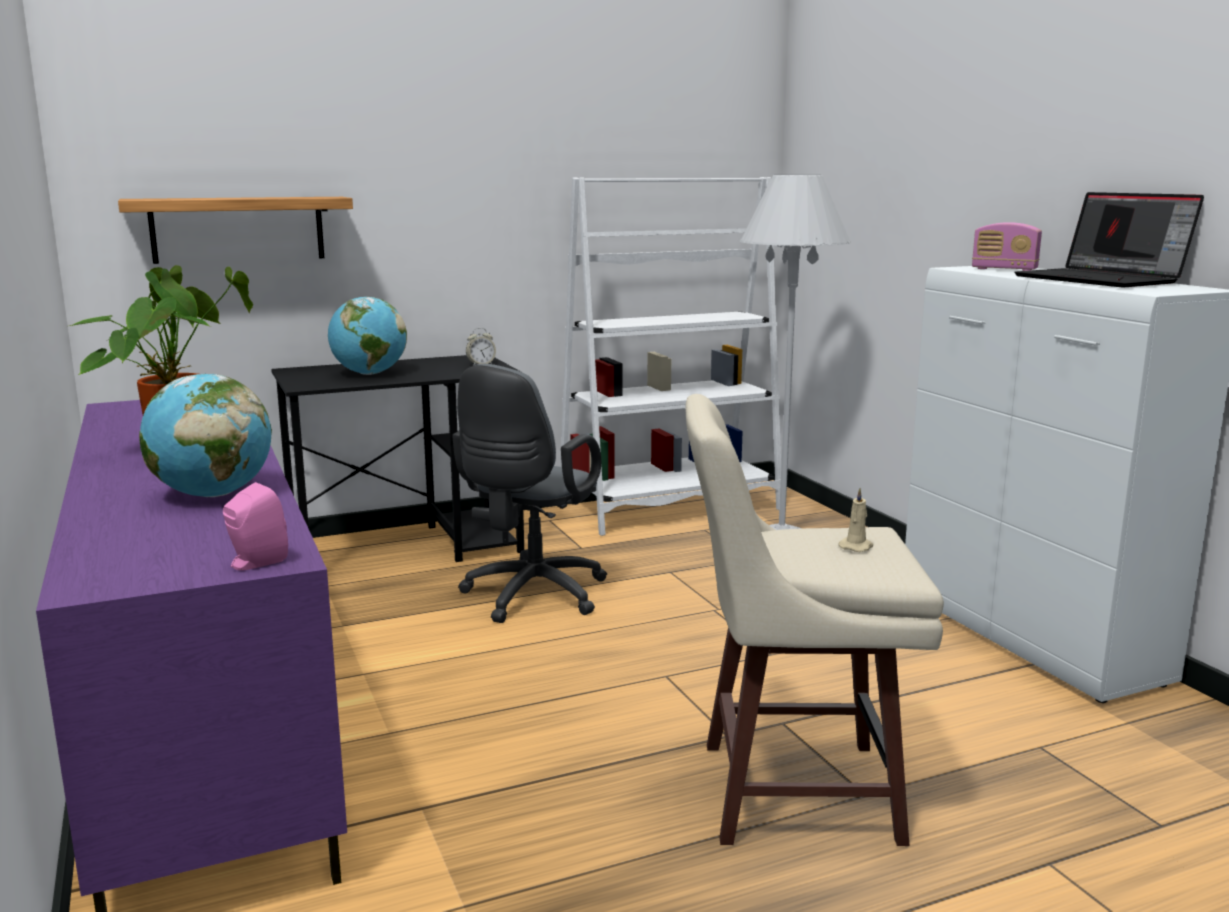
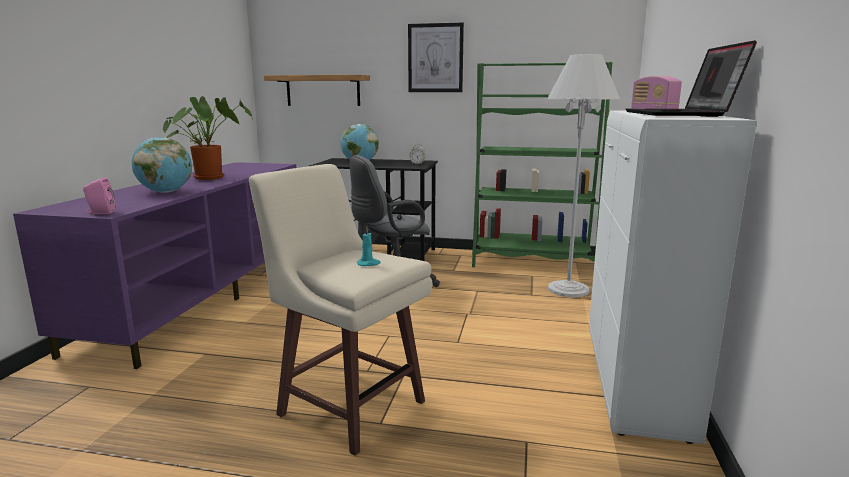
camera: 35 degrees right, 0 degrees up
(472, 164) = (435, 58): none -> picture
(670, 508) = (532, 262): white bookcase -> green bookcase
(856, 547) = (368, 264): beige candle -> turquoise candle

